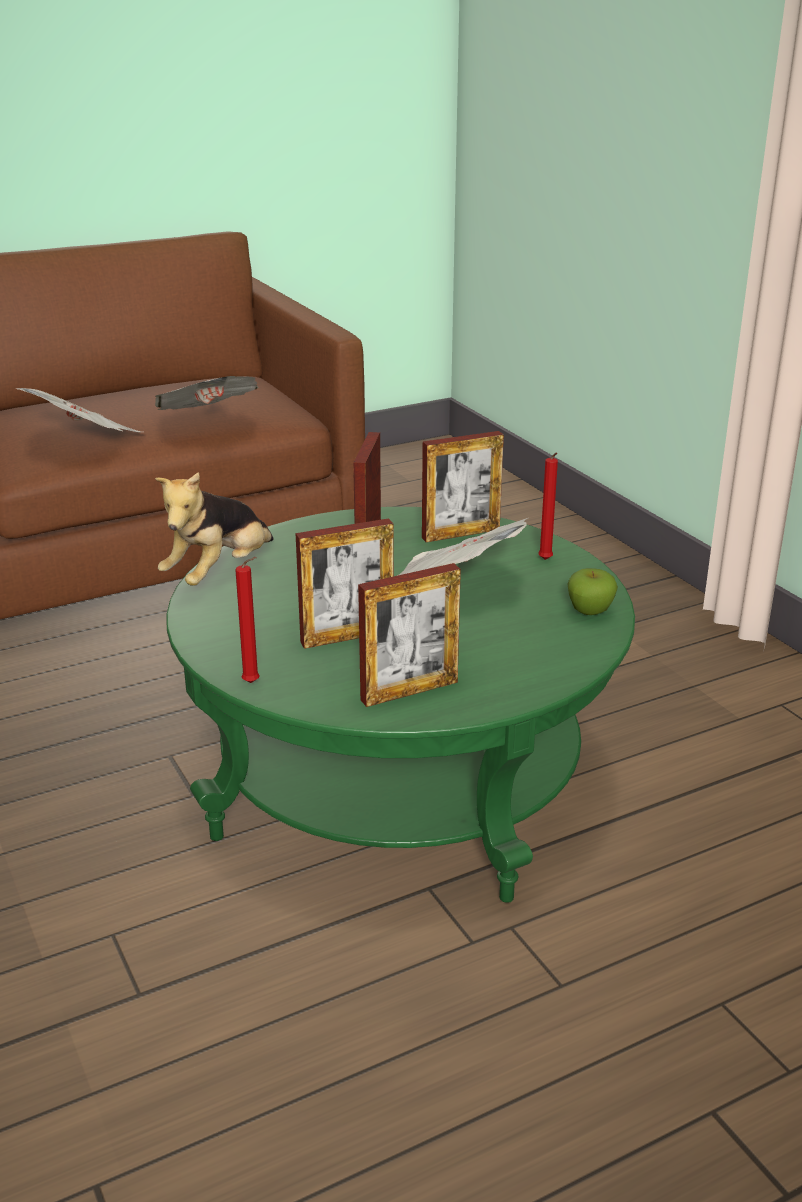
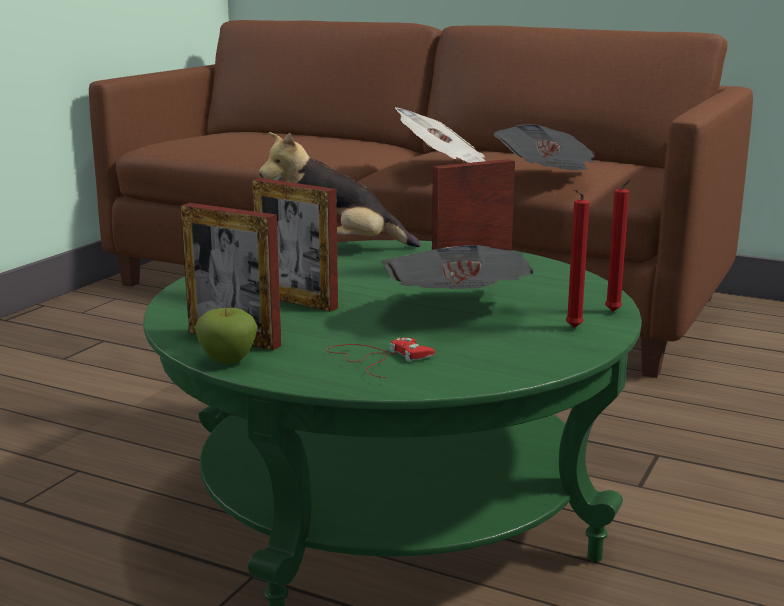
camera: 55 degrees right, 10 degrees down
(253, 683) = (181, 295): red candle -> red candle (614, 312)
(460, 534) = (558, 290): picture frame -> none
(525, 648) = (377, 359): none -> red game controller
(590, 611) = (498, 366): apple -> apple (228, 361)

